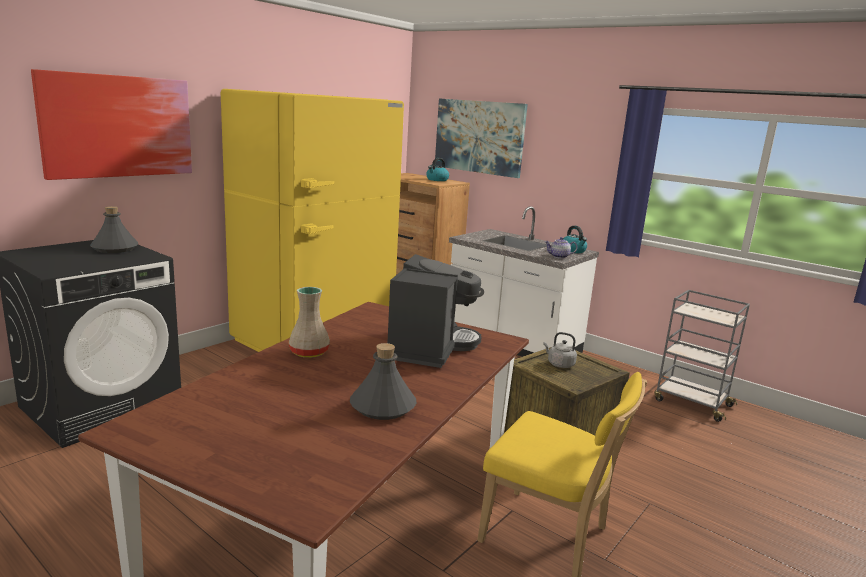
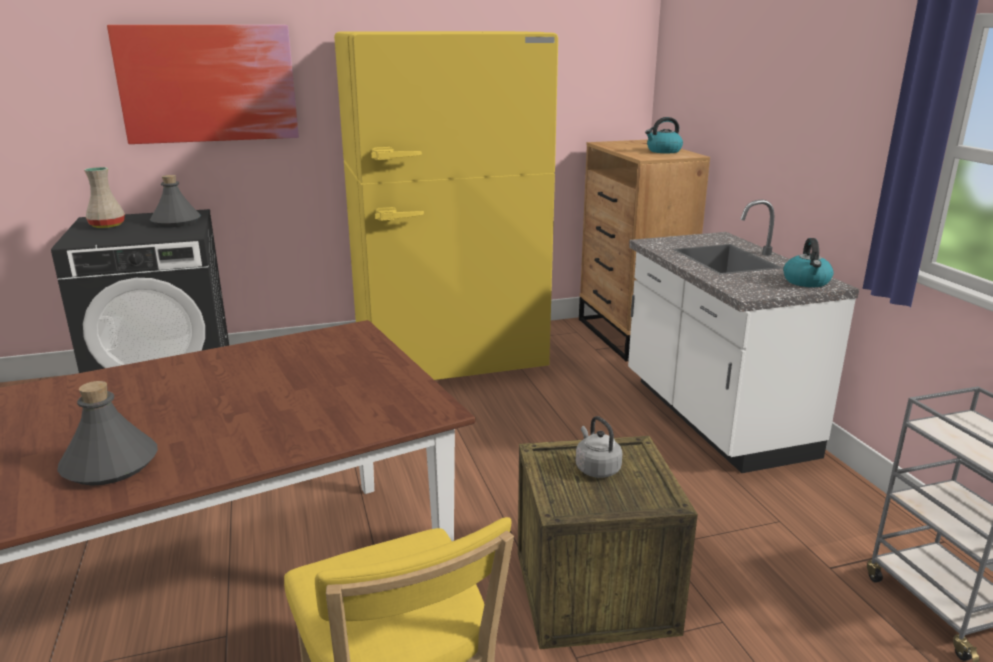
camera: 35 degrees right, 5 degrees up
(308, 352) = (175, 374): beige vase -> beige vase (106, 225)
(429, 347) = (315, 398): coffee machine -> none
(479, 137) = (726, 83): picture -> none
(559, 256) = (756, 289): teapot -> none

